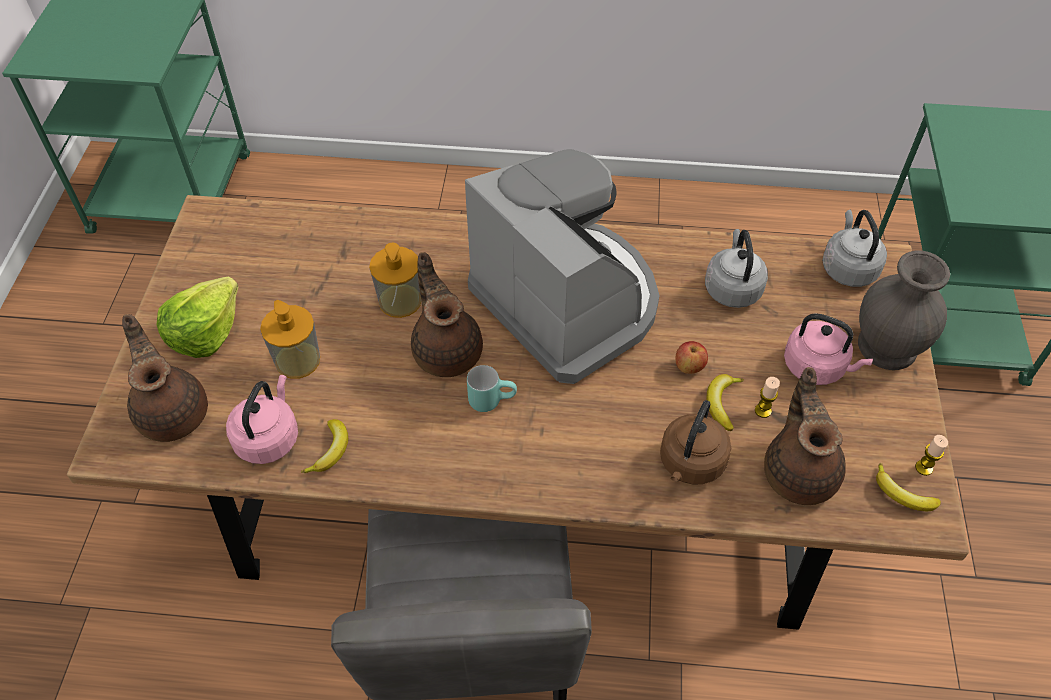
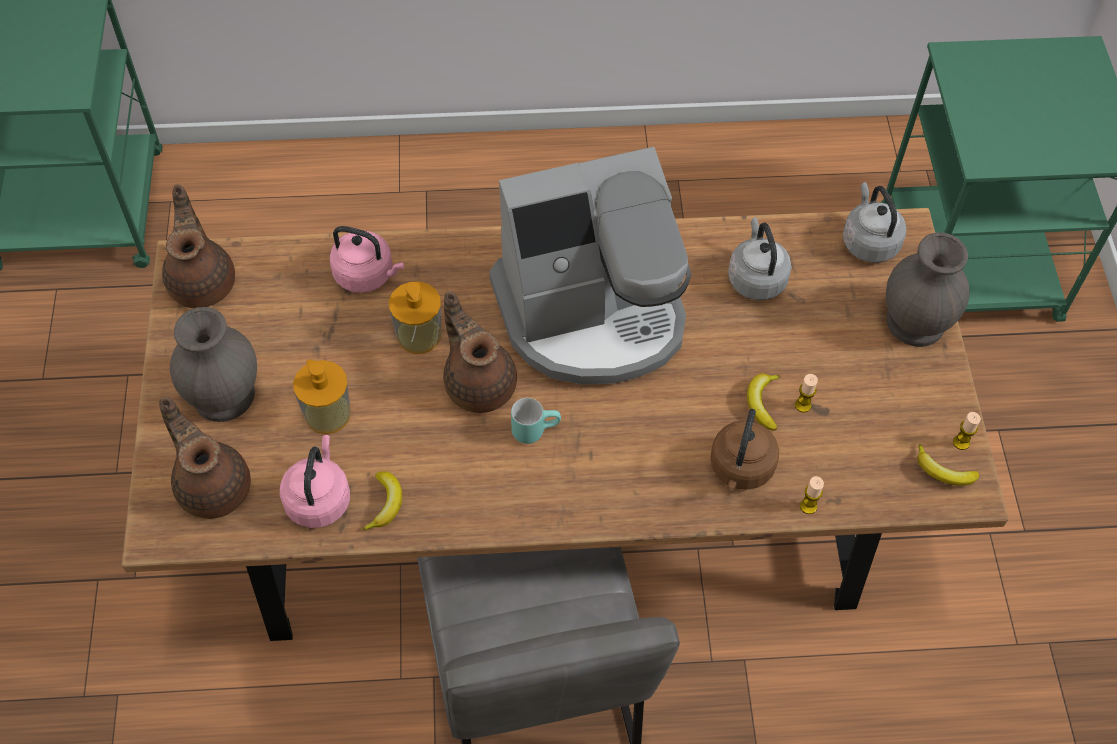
camera: 10 degrees left, 5 degrees up
(205, 332) = (222, 396): lettuce -> grey vase
(568, 302) = (592, 314): coffee machine -> coffee machine turned 120 degrees clockwise
(689, 367) = (725, 369): apple -> none
(755, 510) = (808, 506): none -> candle
(799, 471) = (845, 462): brown teapot -> brown teapot (203, 281)
(817, 367) = (850, 353): pink kettle -> pink kettle (367, 275)

